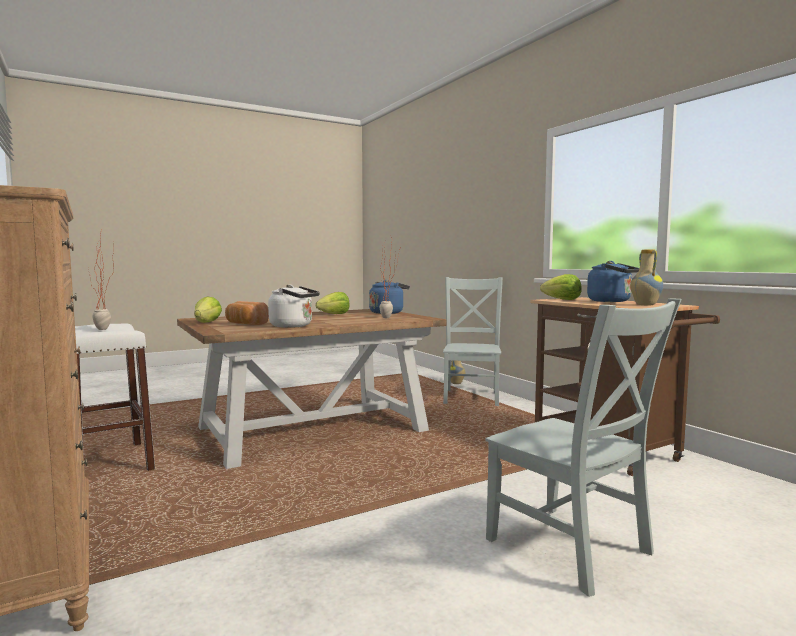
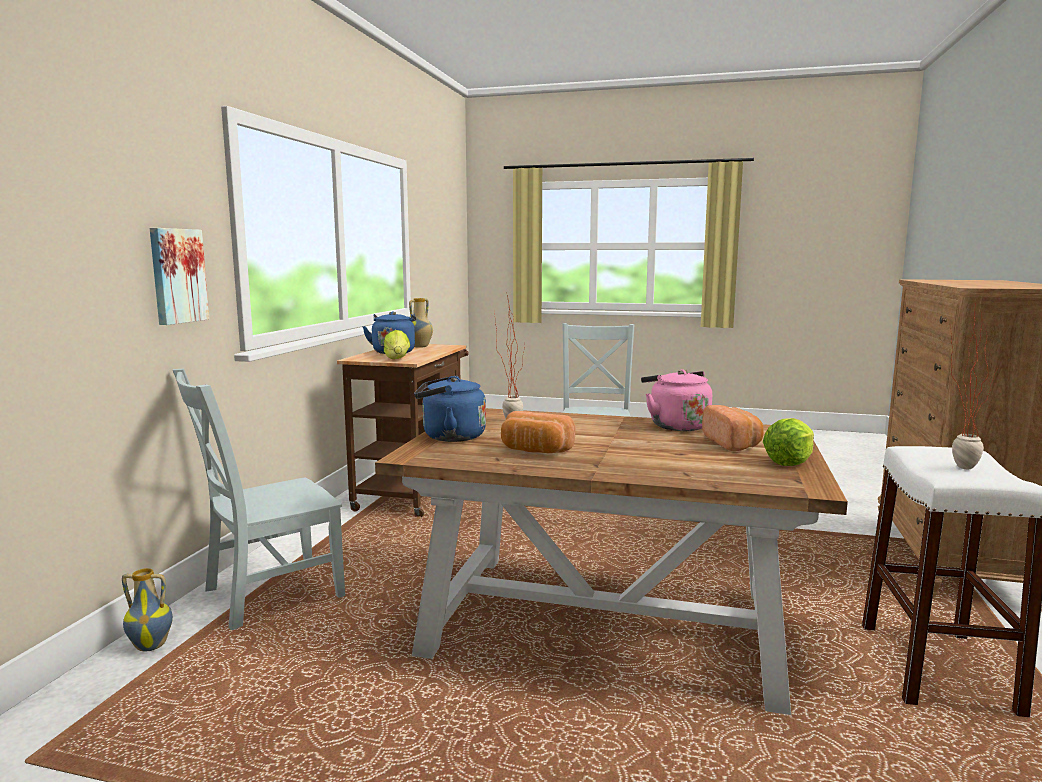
camera: 135 degrees left, 5 degrees up
(294, 326) = (676, 425): white kettle -> pink kettle
(334, 314) = (535, 451): lettuce -> bread
(510, 231) = (177, 276): none -> picture

